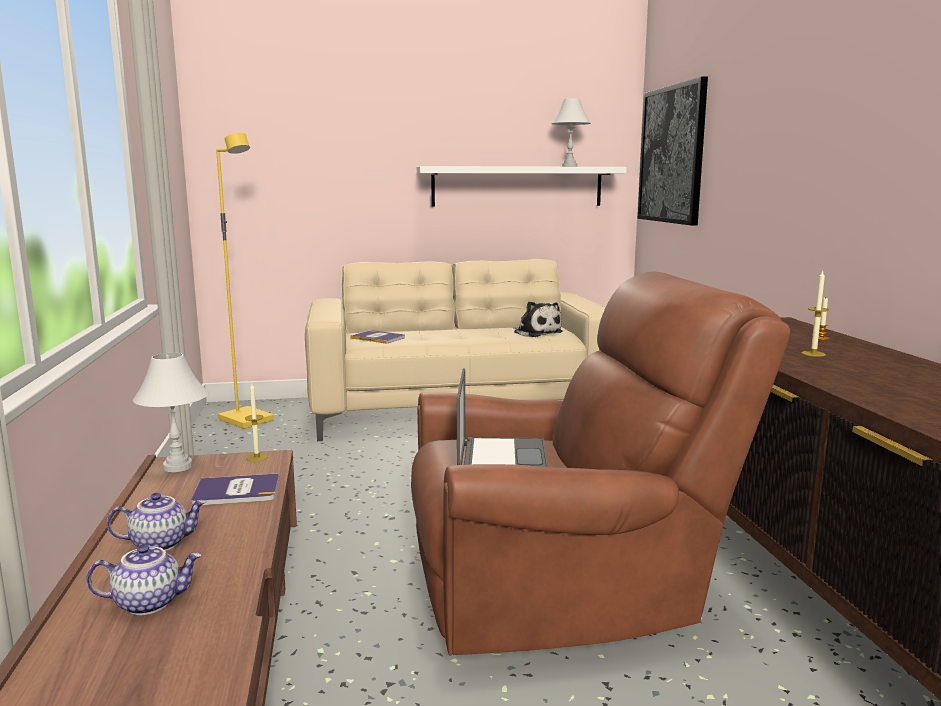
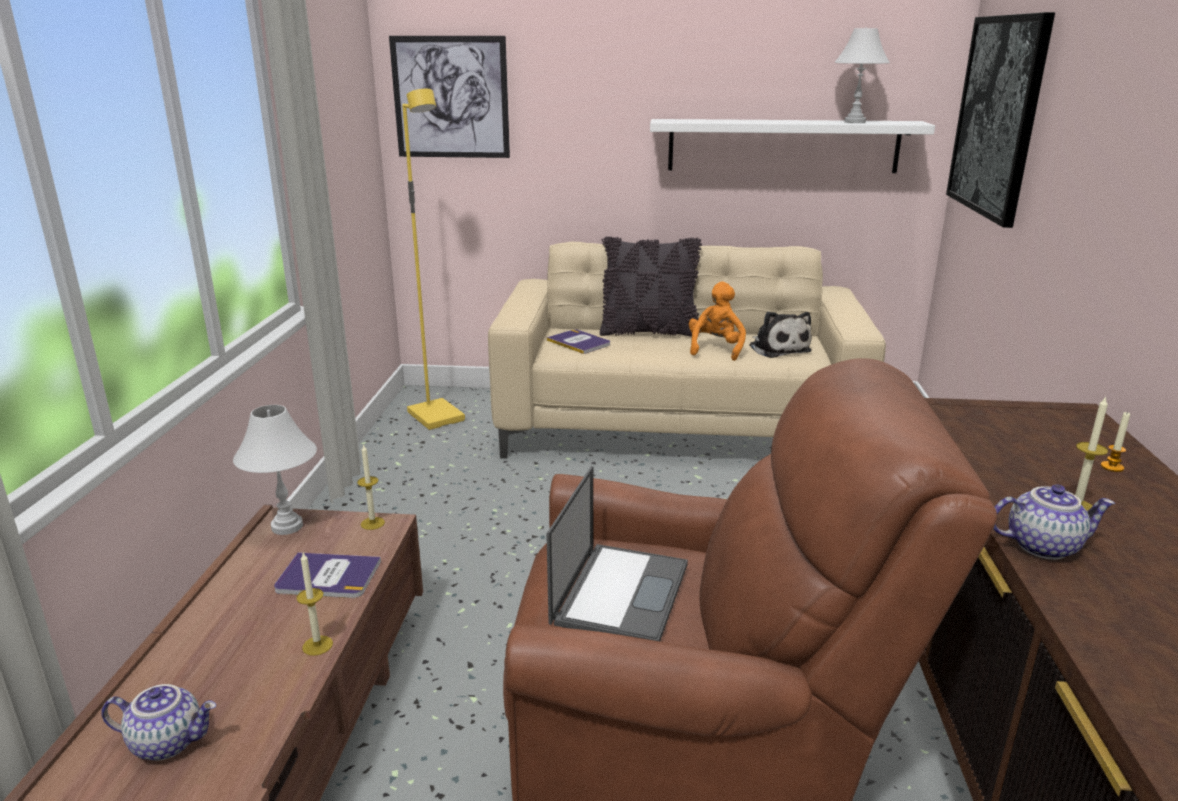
camera: 15 degrees right, 10 degrees up
(161, 543) = (219, 649): teapot -> teapot (1042, 545)
(250, 150) = (451, 98): none -> picture
(253, 530) = (317, 645): none -> candle
(431, 330) = (649, 332): none -> black pillow
(489, 335) = (715, 349): none -> orange plush toy

